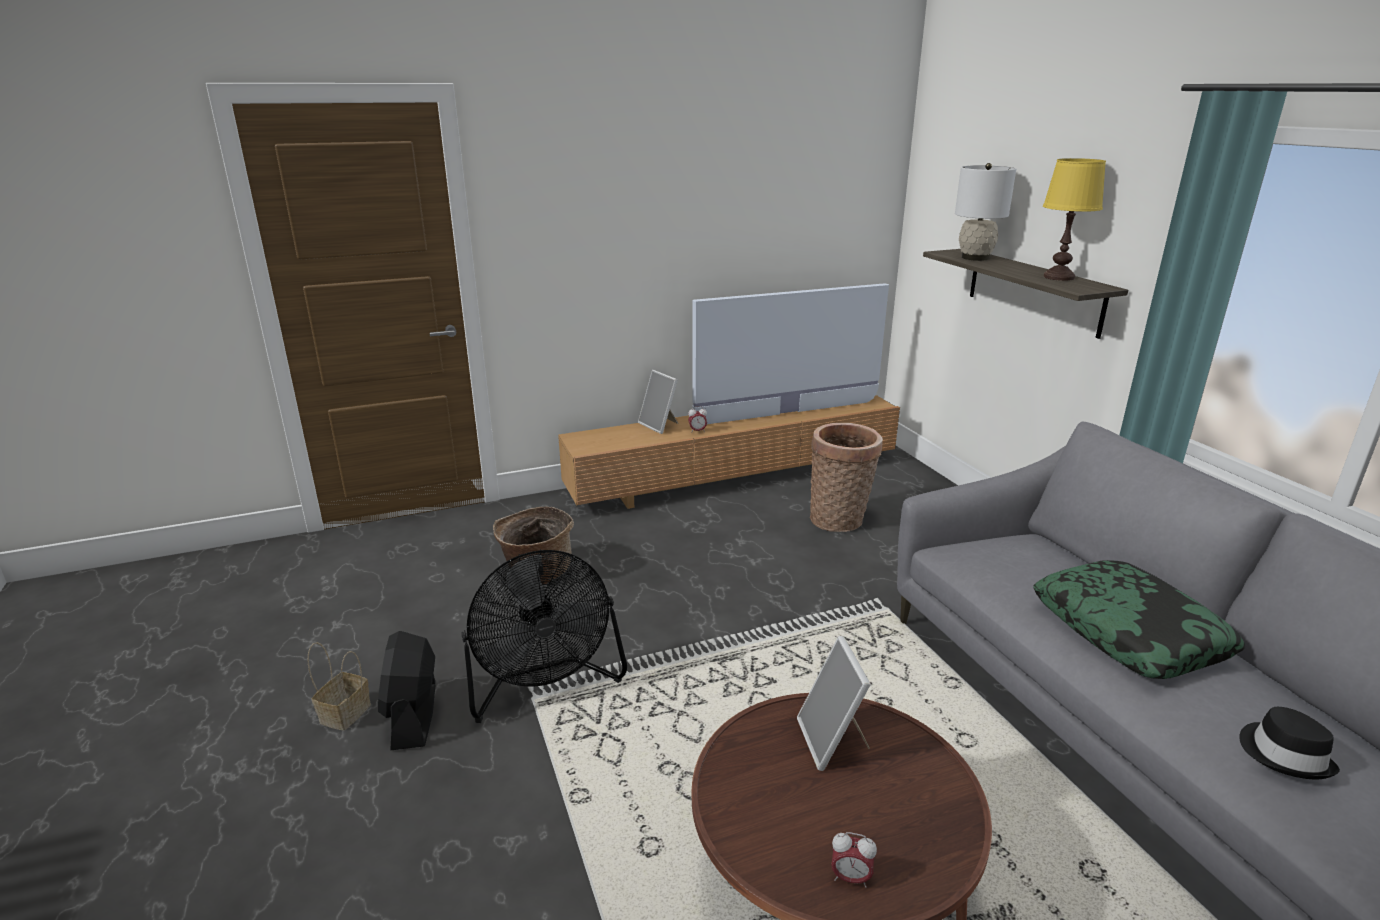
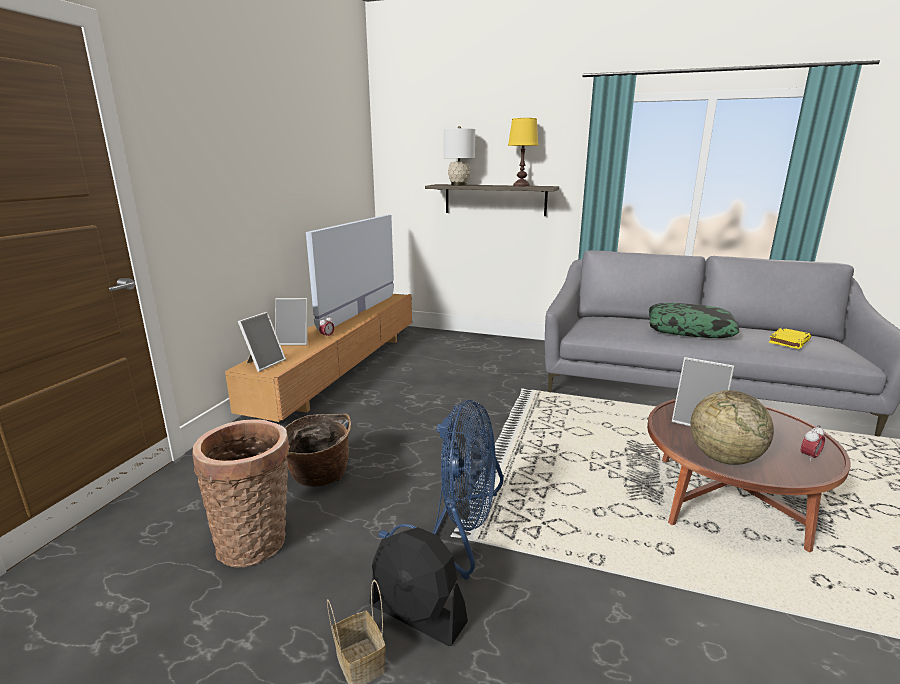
camera: 50 degrees left, 5 degrees down
(538, 684) = (455, 530): black fan -> blue fan
(594, 439) = (264, 363): none -> picture frame
(745, 789) = (723, 458): none -> globe
(840, 520) = (439, 365): basket -> basket (256, 542)
(1285, 754) = (789, 341): black hat -> yellow book

